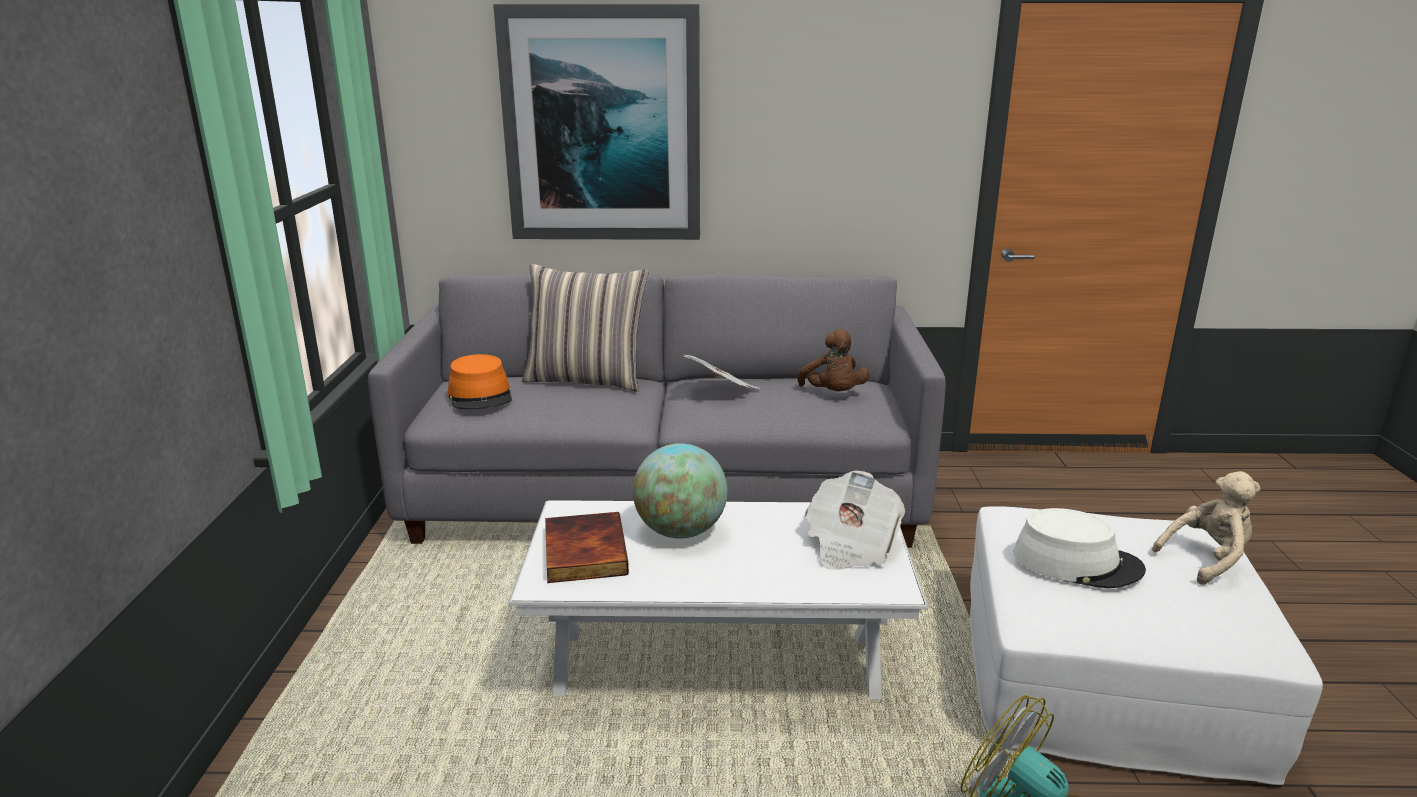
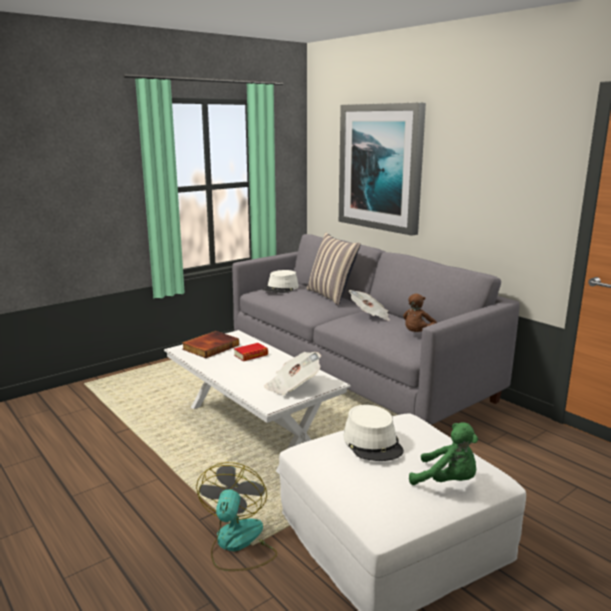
camera: 50 degrees right, 5 degrees down
(481, 396) = (281, 288): orange hat -> white hat
(680, 531) = (251, 355): globe -> book
(1207, 560) = (447, 481): beige plush toy -> green plush toy

